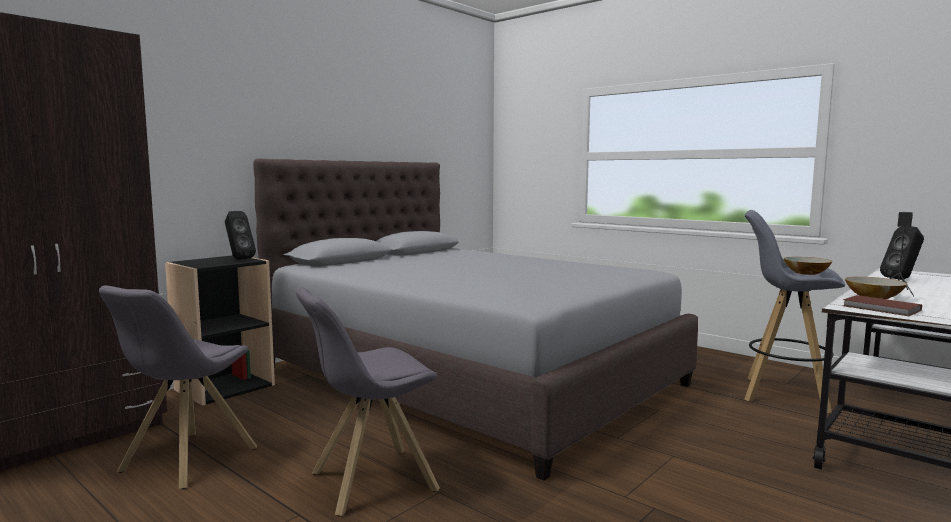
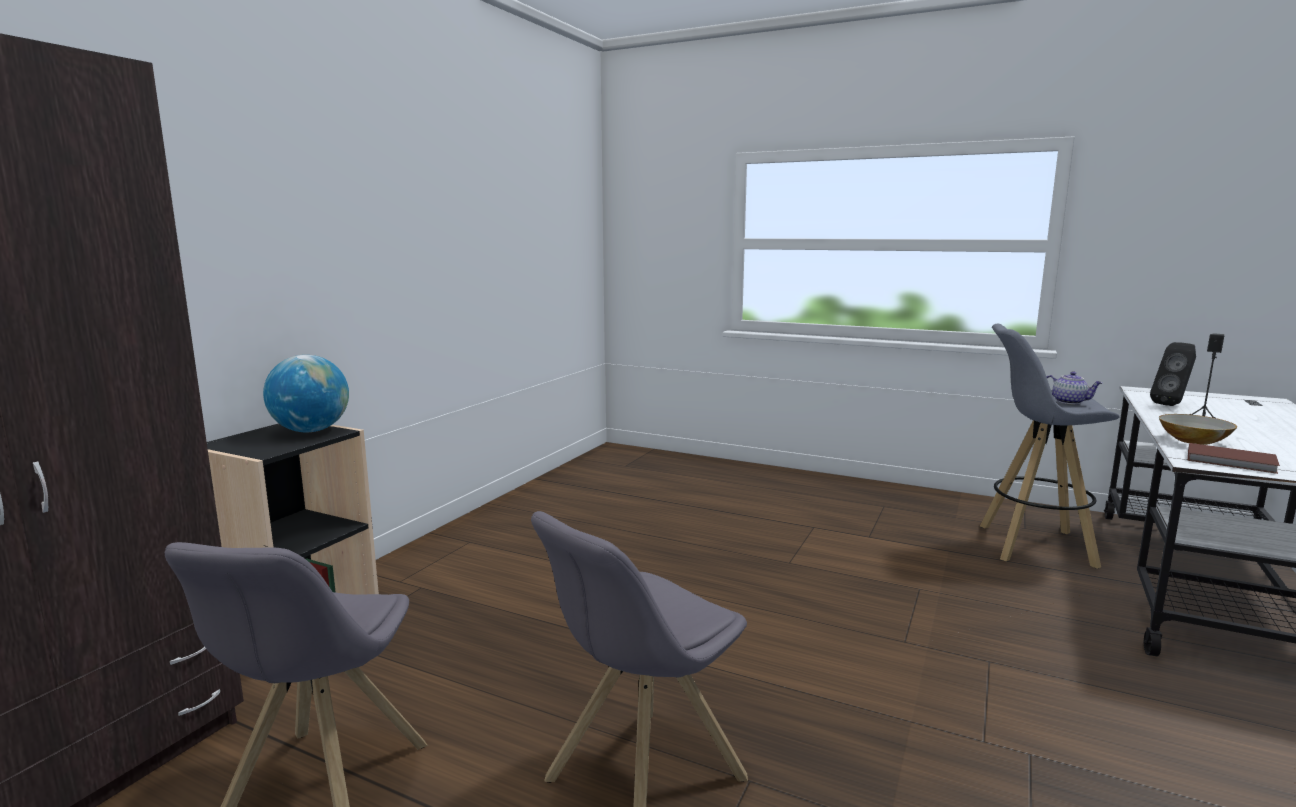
camera: 15 degrees left, 5 degrees up
(238, 259) = (311, 431): black speaker -> globe
(469, 376) = (652, 561): grey bed -> none
(806, 273) = (1069, 402): bowl -> teapot

